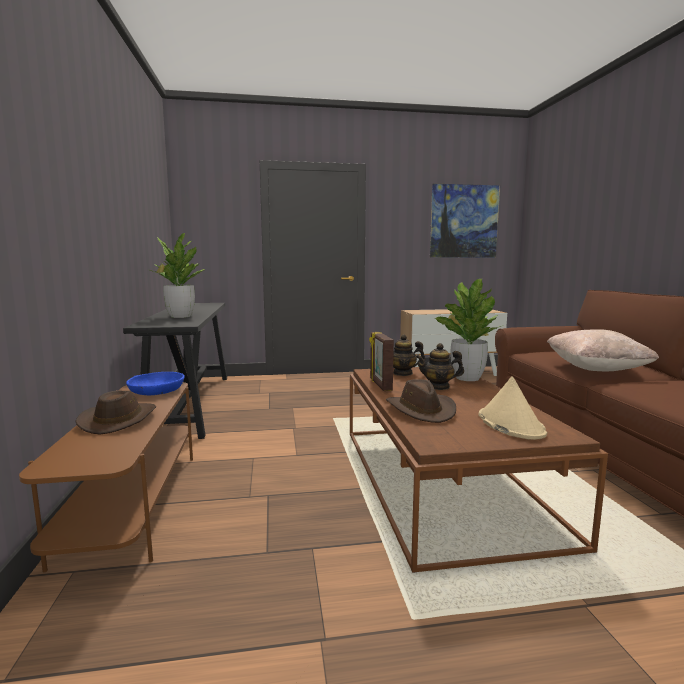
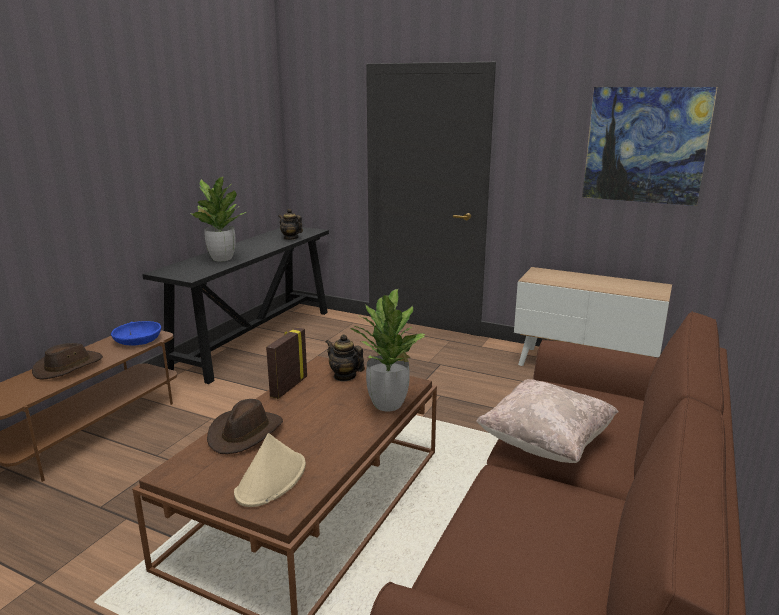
camera: 35 degrees right, 10 degrees up
(438, 387) = (331, 407): teapot -> teapot (291, 238)

